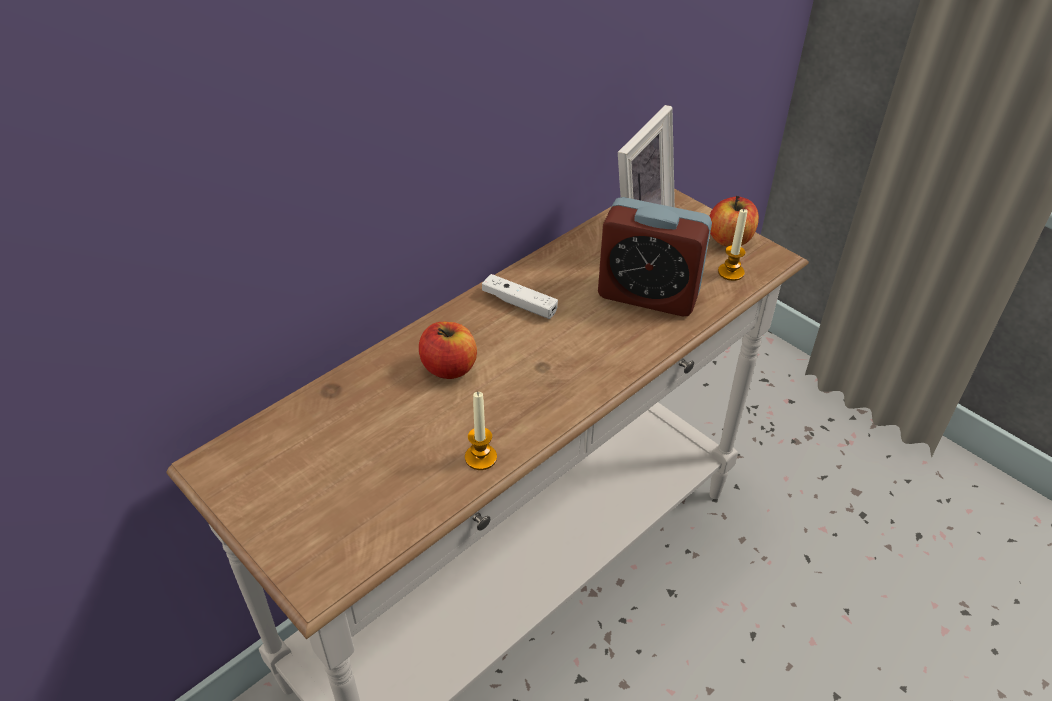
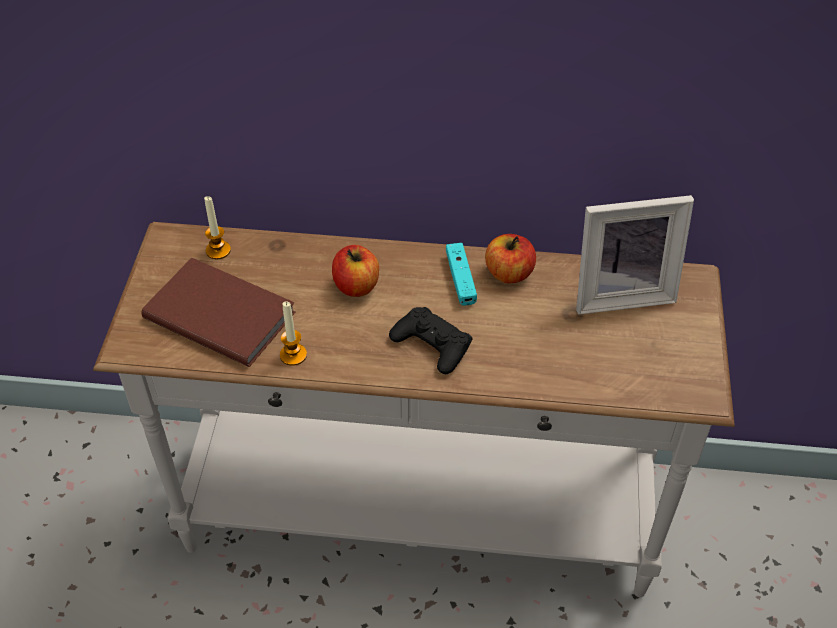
camera: 50 degrees right, 5 degrees up
(364, 480) = (220, 313): none -> brown book
(519, 303) = (460, 279): white game controller -> turquoise game controller
(571, 362) = (432, 344): none -> black game controller
(648, 295) = (556, 344): alarm clock -> none
(730, 239) = (690, 355): apple -> apple (509, 273)
(731, 272) = (646, 379): candle -> candle (218, 250)

